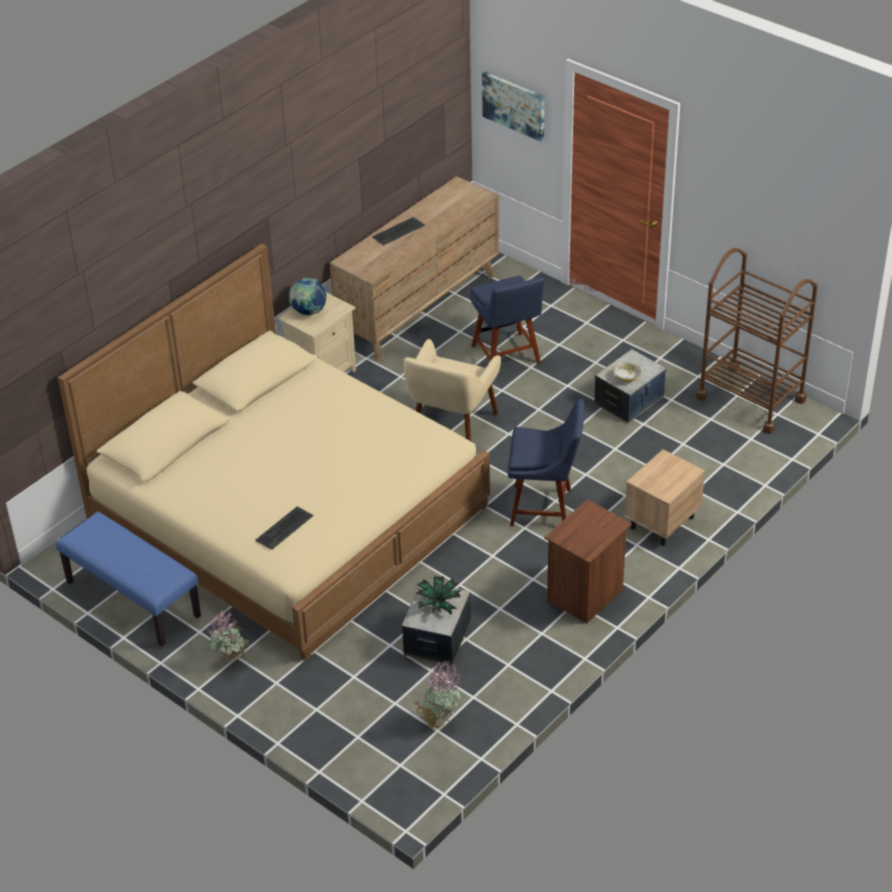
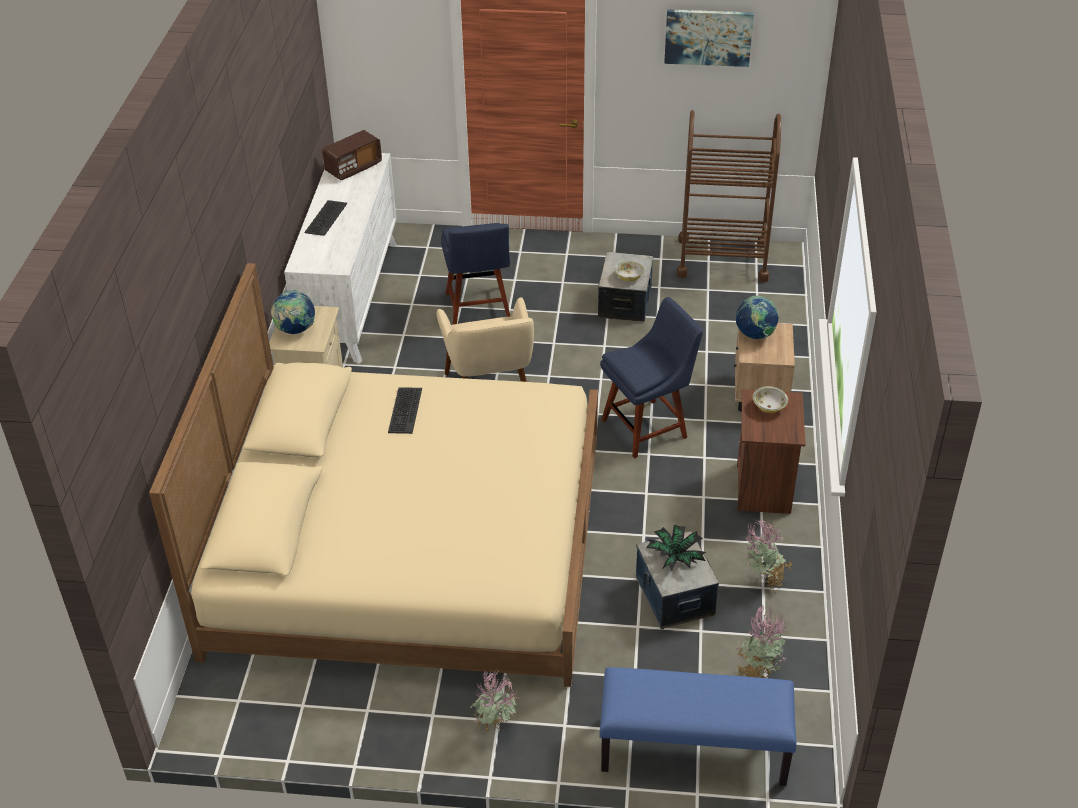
camera: 35 degrees left, 0 degrees up
(132, 599) = (325, 720): blue bench -> blue bench (693, 751)
(284, 528) = (487, 552): keyboard -> keyboard (404, 410)
(419, 307) = (350, 298): brown dresser -> white dresser
(458, 197) = (353, 168): none -> radio
(507, 356) = (478, 309): blue chair -> blue chair turned 45 degrees clockwise
(512, 660) = (763, 581): none -> potted plant
(514, 105) = (384, 51): picture -> picture (708, 37)
(592, 522) = (769, 407): none -> bowl
(663, 466) = (755, 335): none -> globe

